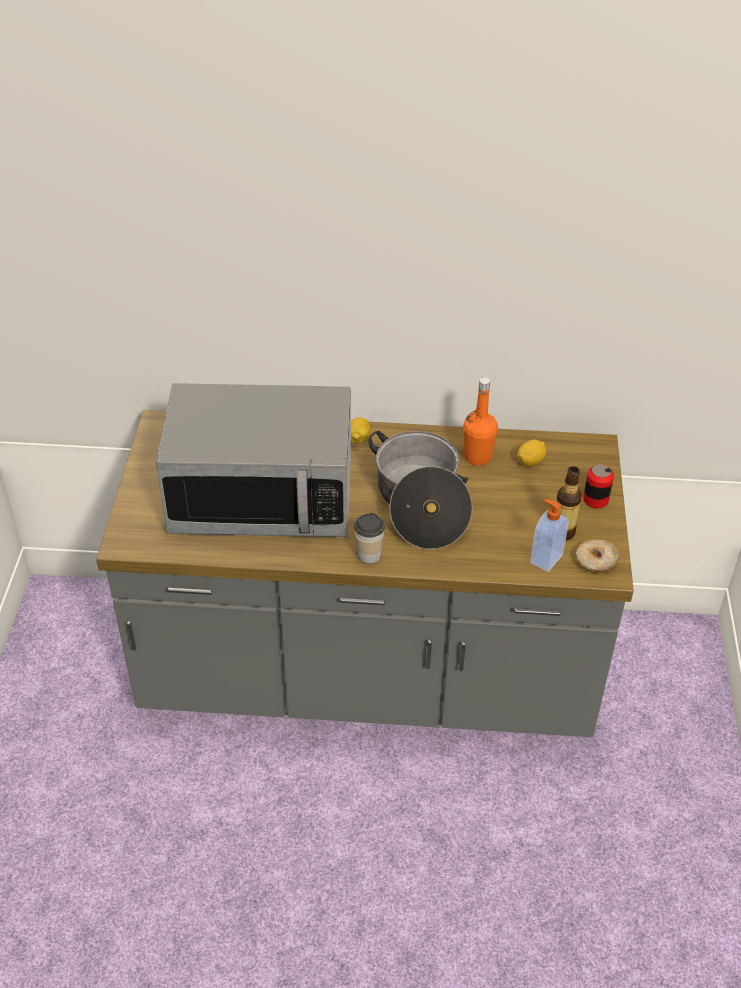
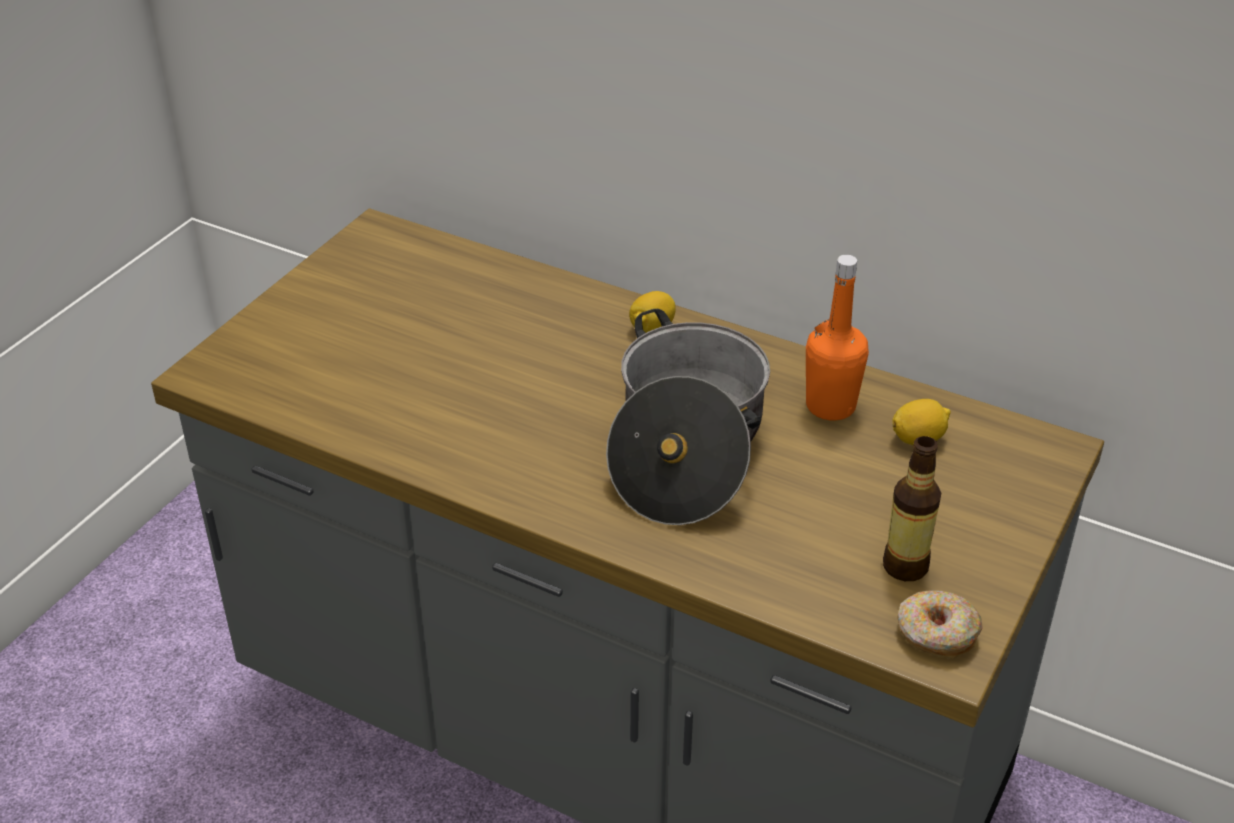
camera: 25 degrees right, 5 degrees down
(262, 498) = (446, 369): microwave -> none
(369, 555) = (549, 499): cup -> none
(545, 558) = (845, 599): soap dispenser -> none
(595, 500) = (999, 532): can -> none

